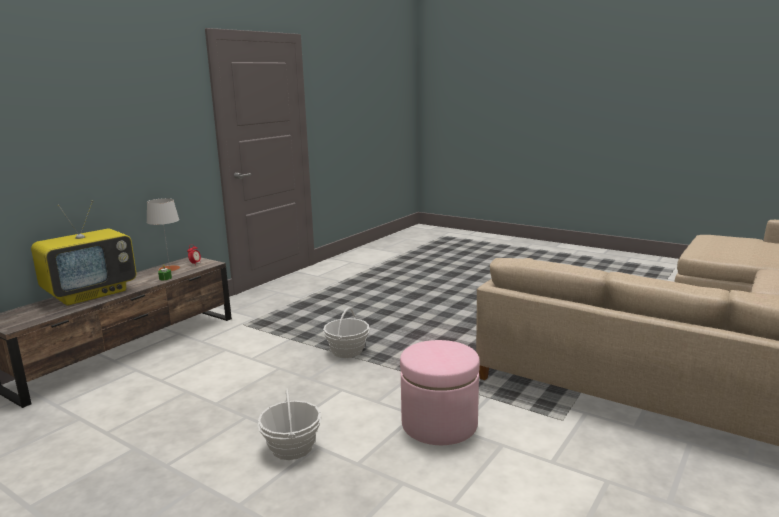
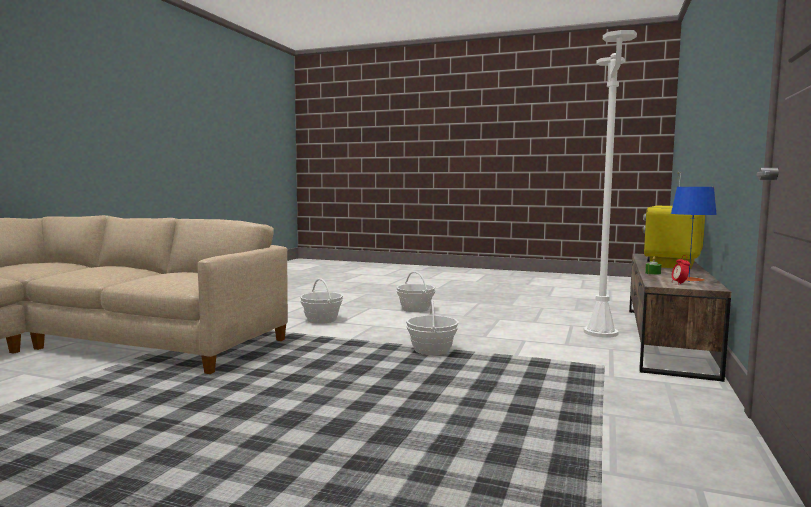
camera: 165 degrees right, 10 degrees down
(162, 363) = (600, 333): none -> white floor lamp
(169, 268) = (688, 279): grey table lamp -> blue table lamp
(439, 424) = (321, 320): pink ottoman -> basket

